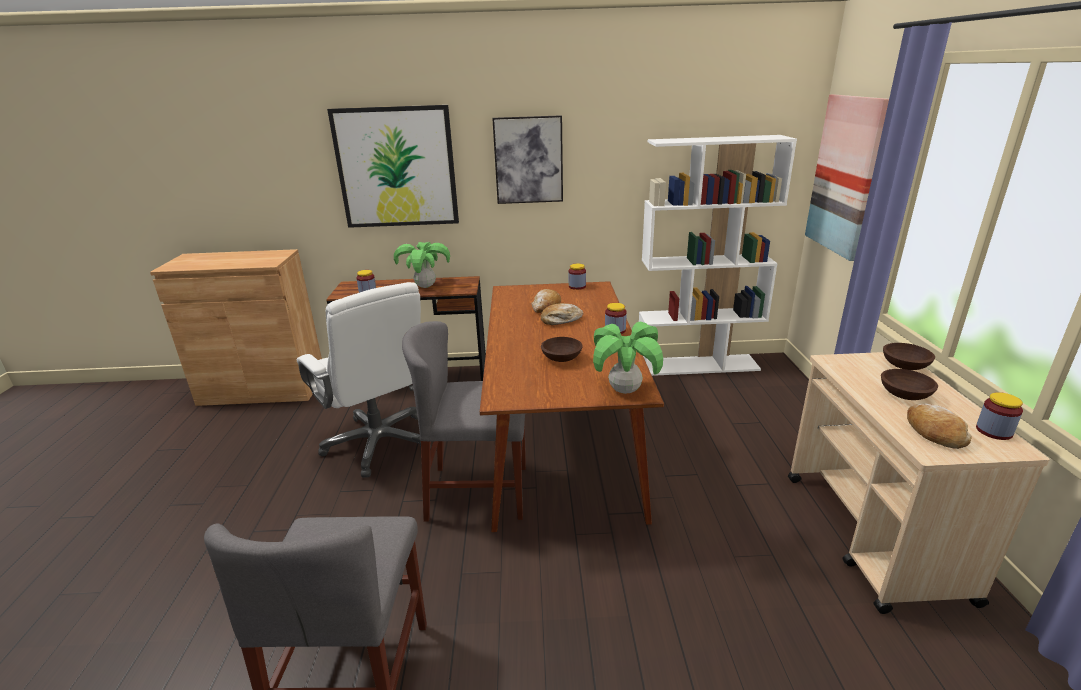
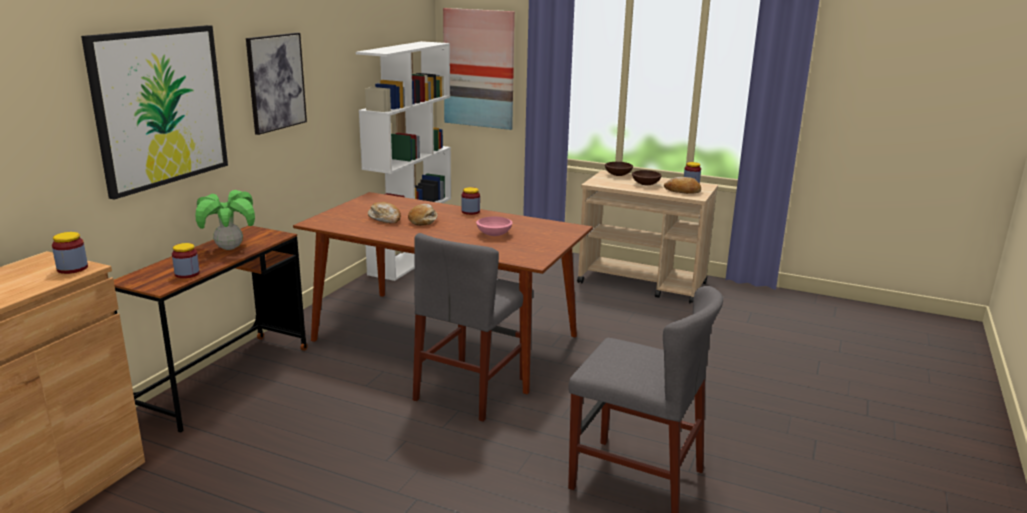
camera: 65 degrees left, 5 degrees down
(379, 443) = (324, 425): white office chair -> none
(562, 358) = (494, 234): brown bowl -> pink bowl
(577, 286) = (360, 202): jar -> jar (72, 268)
(624, 390) = (565, 230): potted plant -> none

